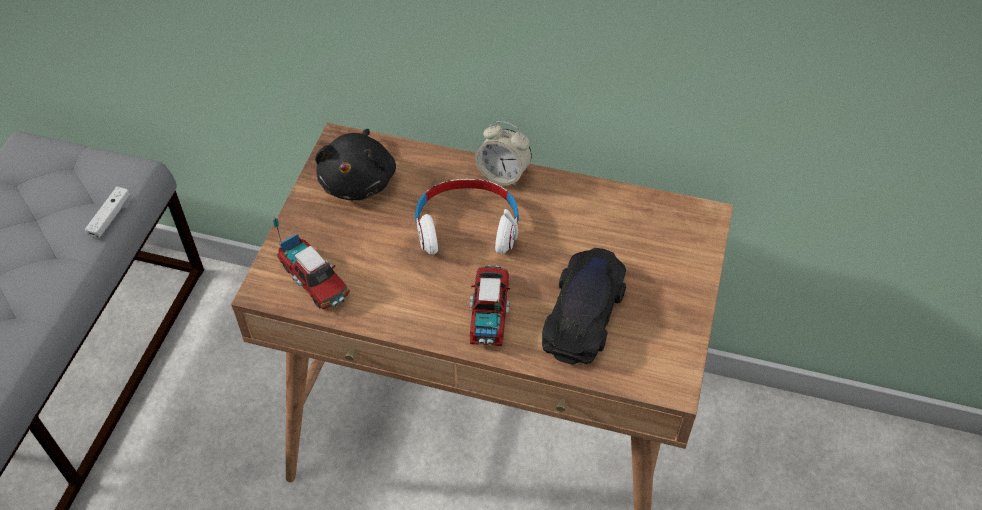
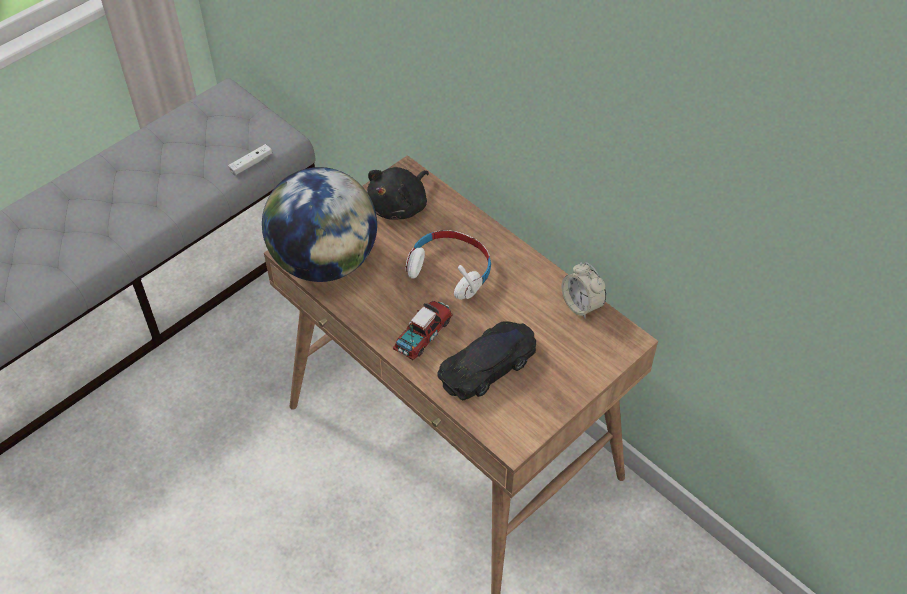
camera: 30 degrees right, 0 degrees up
(314, 280) = (325, 261): toy truck -> globe
(503, 175) = (502, 244): alarm clock -> alarm clock (581, 305)

